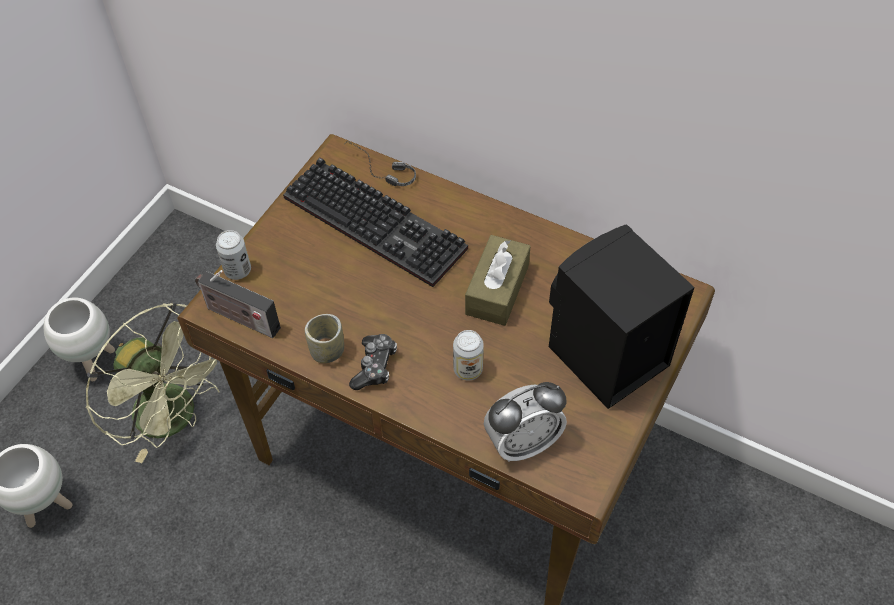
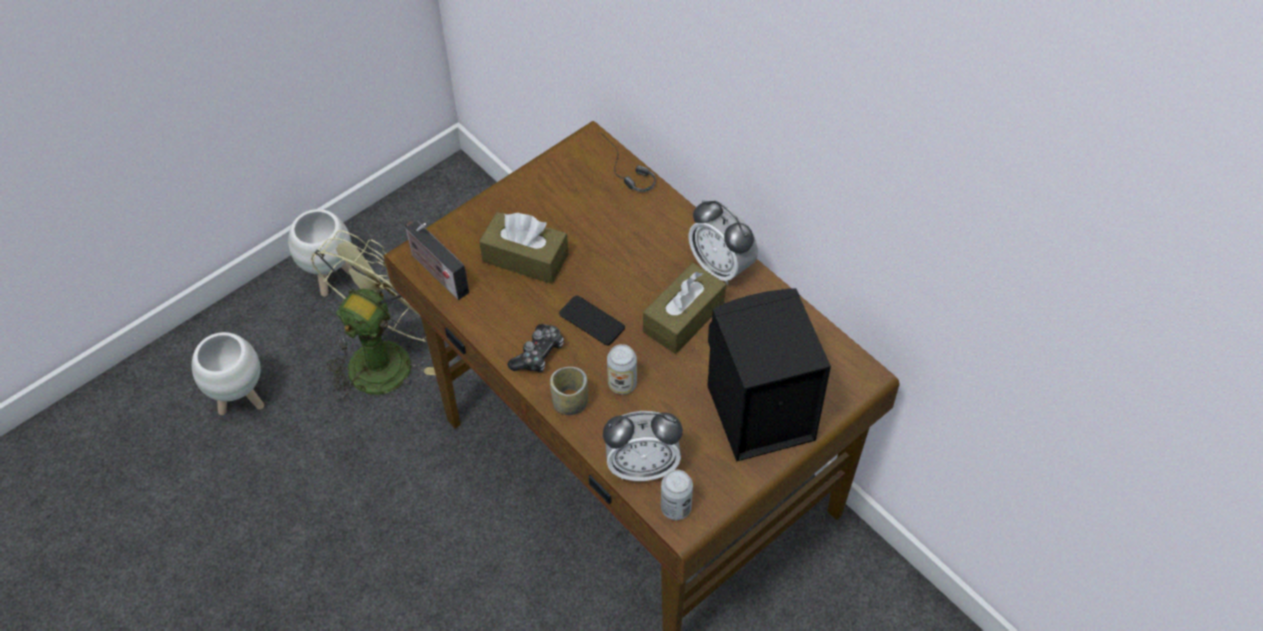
camera: 20 degrees right, 0 degrees up
(176, 418) = (386, 356): green fan -> green fan turned 120 degrees counterclockwise
(238, 270) = (453, 228): can -> can (676, 508)
(322, 278) = (525, 258): none -> brown tissue box
(327, 351) = (502, 327): cup -> cup (570, 403)
(379, 222) = (601, 220): keyboard -> none
(412, 319) = (592, 321): none -> phone
(510, 233) = (721, 267): none -> alarm clock

